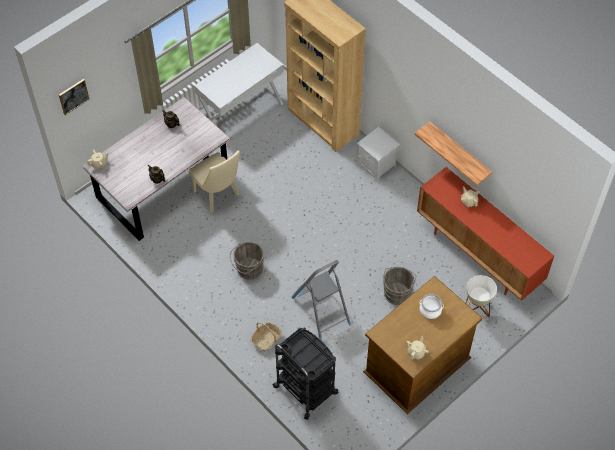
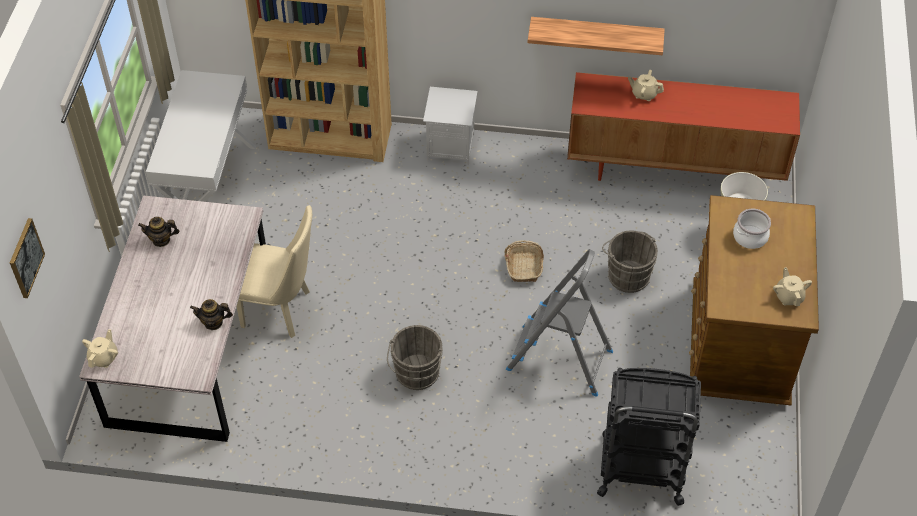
camera: 40 degrees left, 5 degrees down
(266, 339) = (529, 444): basket -> basket (524, 267)

